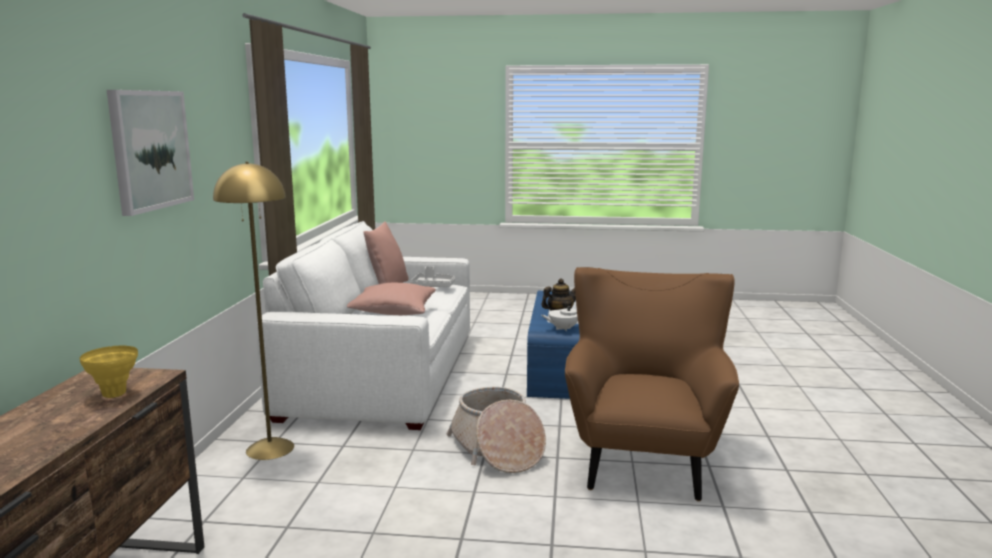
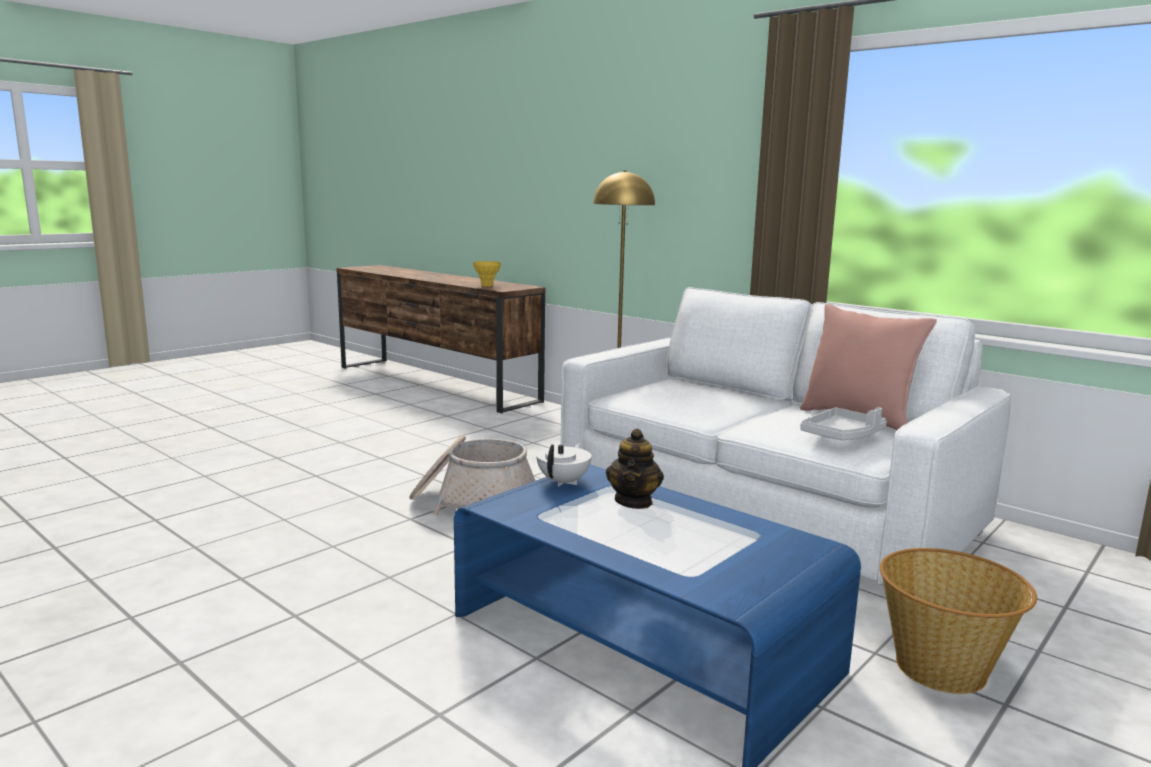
camera: 125 degrees right, 0 degrees up
(150, 150) = (628, 159): picture -> none
(393, 312) = (714, 399): pink pillow -> none
(511, 330) = (942, 669): none -> basket
(643, 459) = (323, 553): brown armchair -> none

